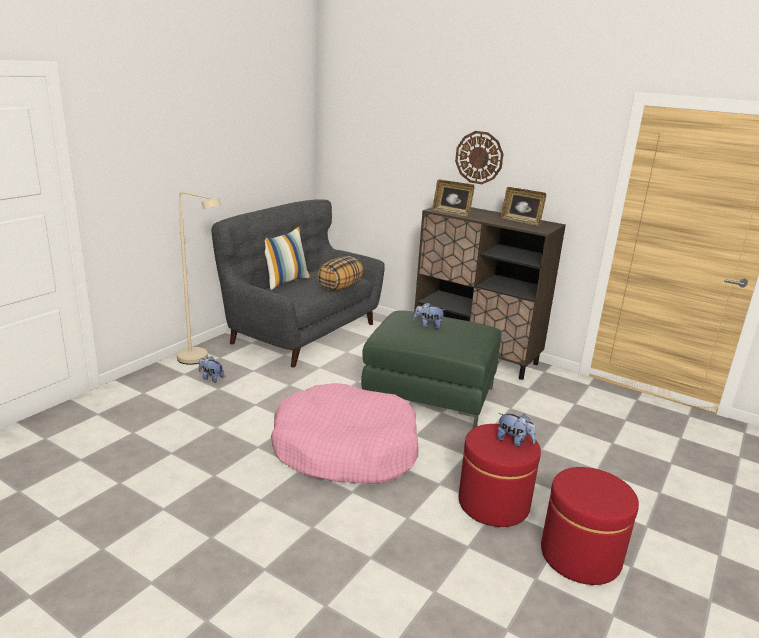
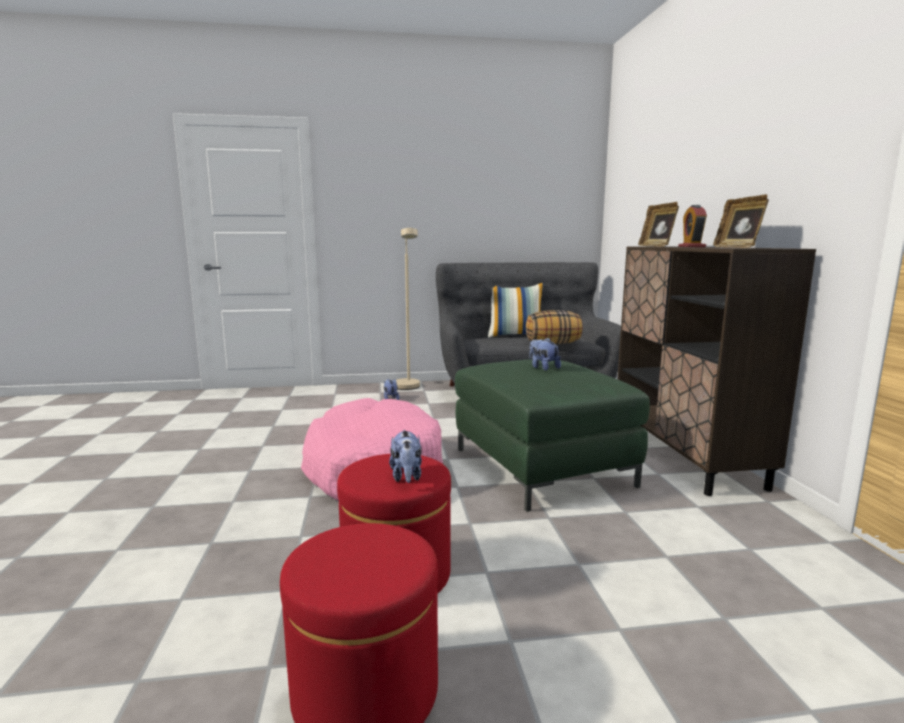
camera: 50 degrees right, 10 degrees down
(479, 157) = (722, 176): wall clock -> none
(486, 218) = (691, 247): none -> alarm clock

